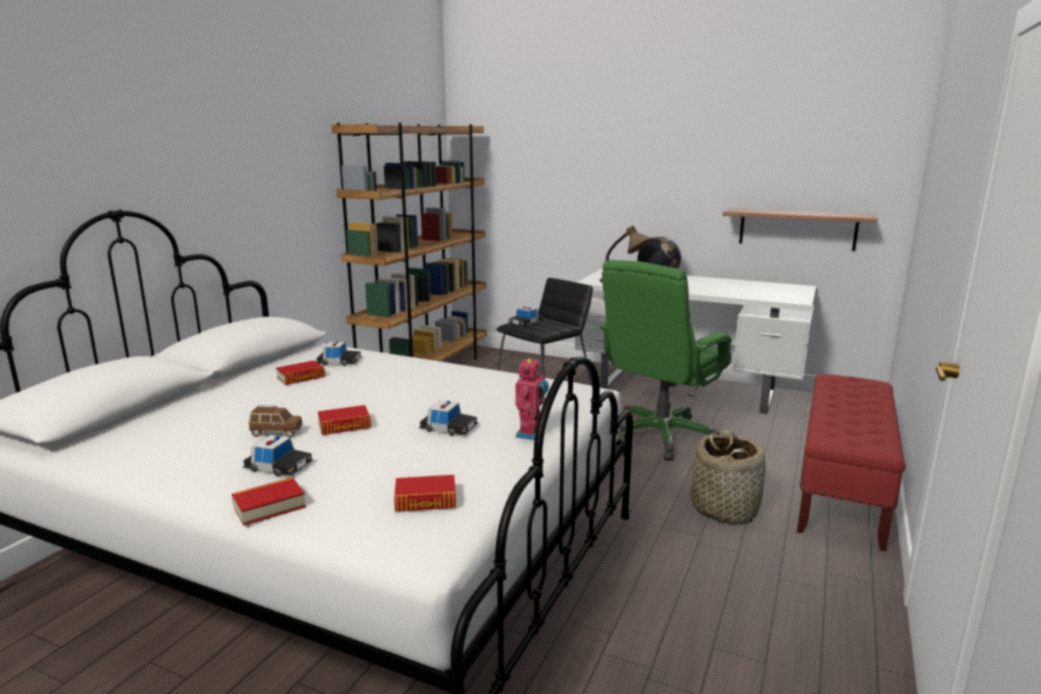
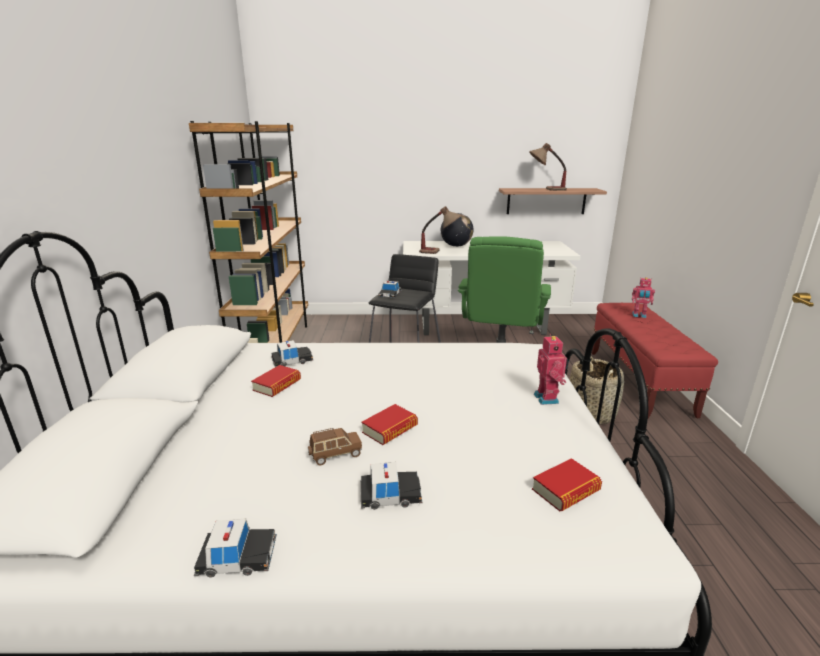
camera: 25 degrees left, 5 degrees up
(269, 507) = (446, 547): book -> none
(448, 428) = (480, 408): toy car -> toy car (237, 557)
(788, 212) = (545, 189): none -> table lamp
(854, 394) = (639, 315): none -> toy robot

